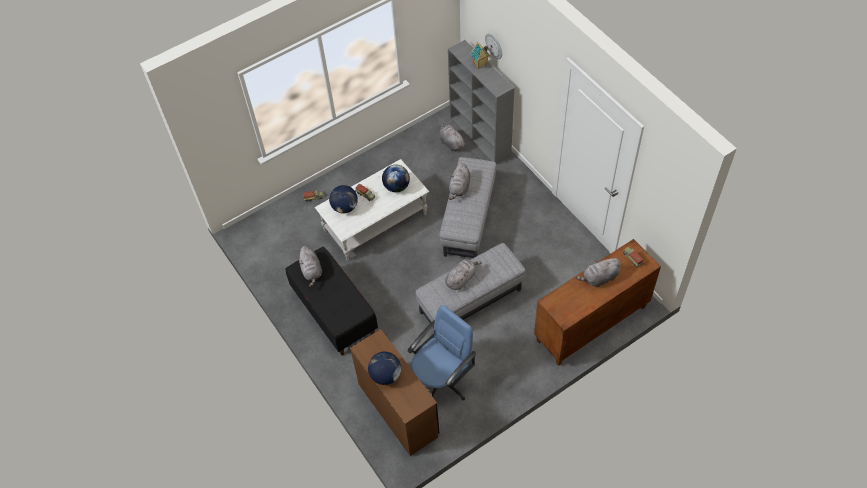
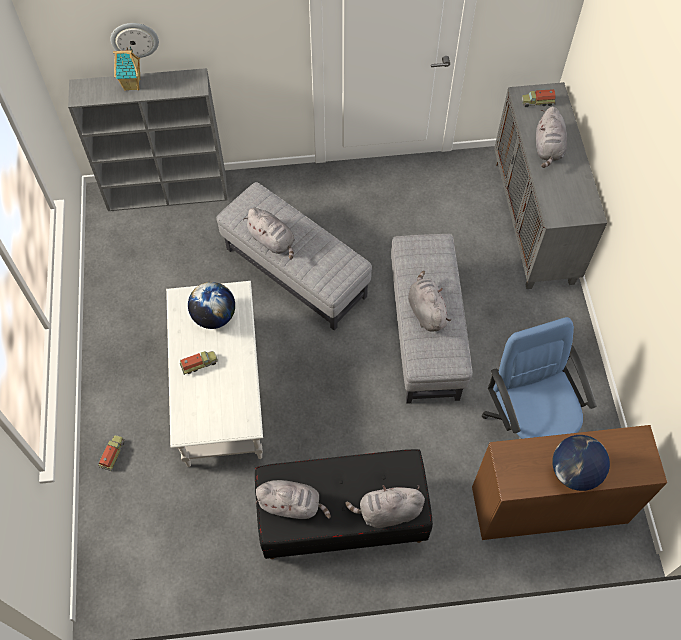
camera: 65 degrees left, 5 degrees up
(345, 207) = (203, 403): globe -> none
(451, 143) = (152, 231): grey plush toy -> grey plush toy (387, 512)
(591, 324) = (534, 221): brown cabinet -> grey cabinet

